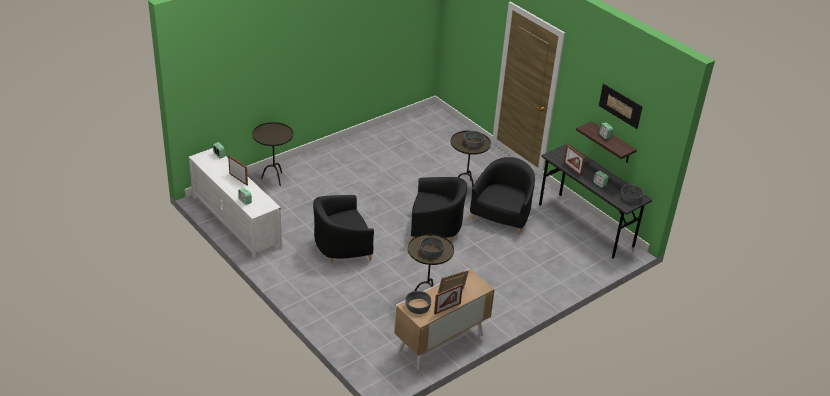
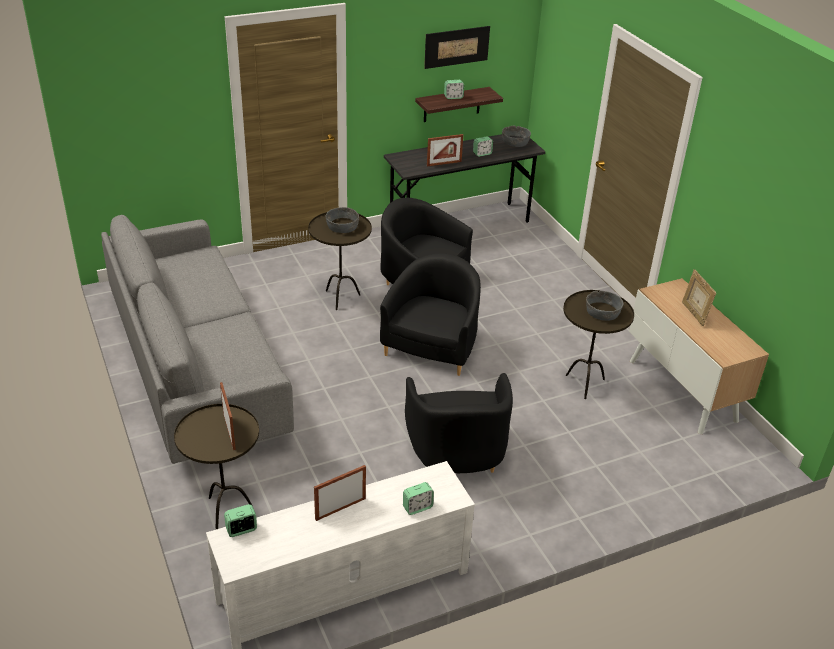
camera: 75 degrees left, 0 degrees up
(374, 150) = (198, 370): none -> grey sofa
(417, 306) = (723, 348): grey bowl -> none
(447, 308) = (726, 323): picture frame -> picture frame (229, 432)

